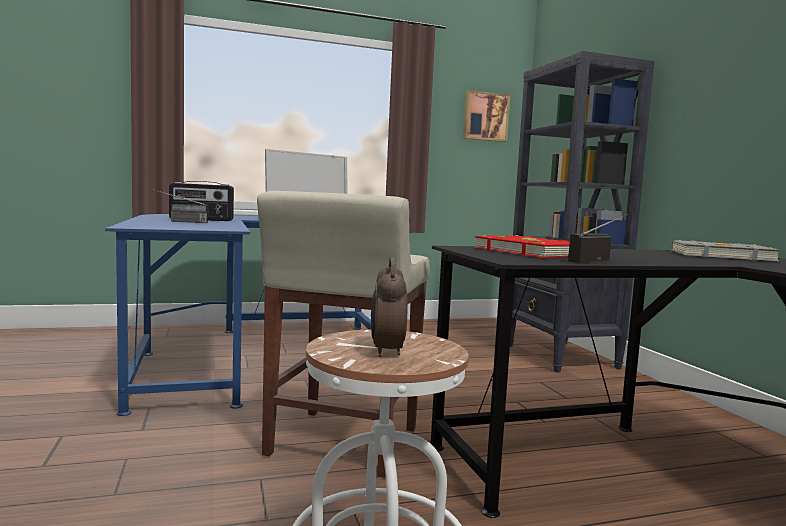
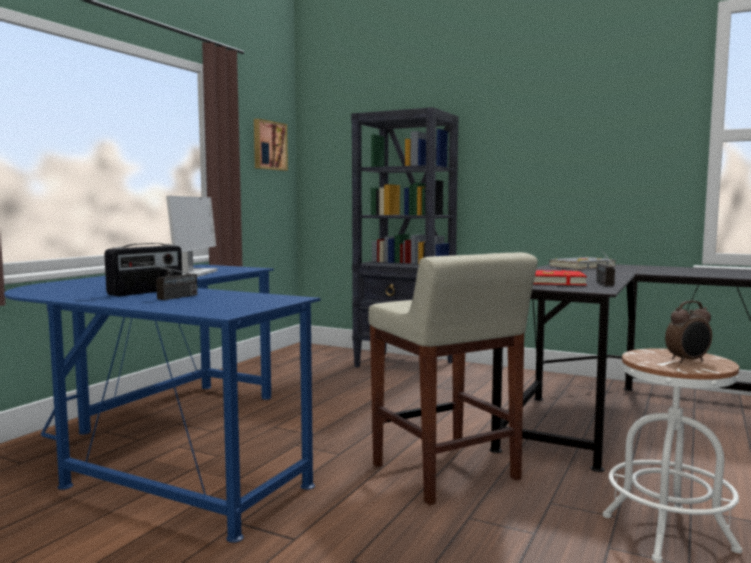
camera: 45 degrees left, 0 degrees up
(386, 351) = (688, 361): alarm clock -> alarm clock turned 60 degrees counterclockwise

